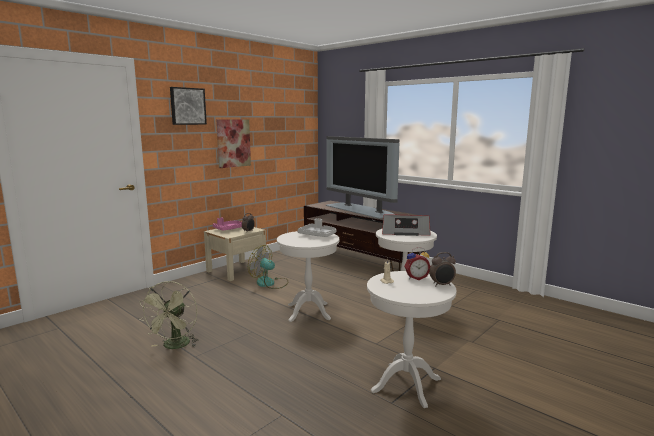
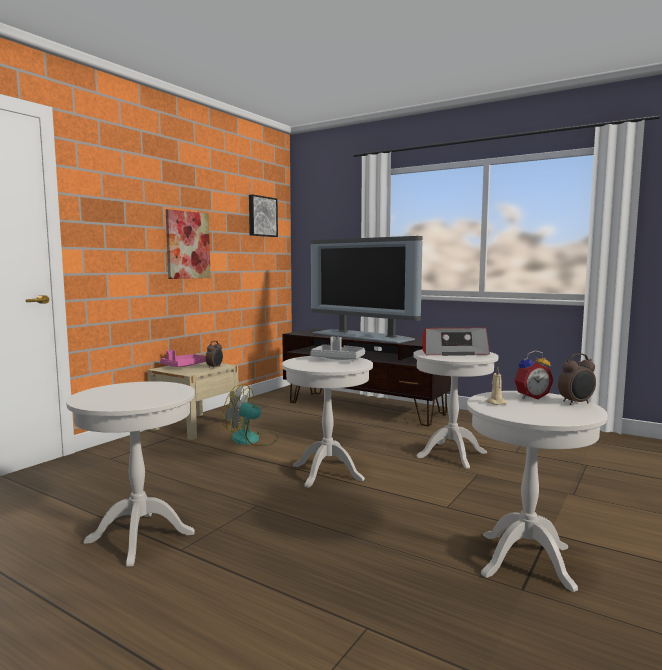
camera: 10 degrees left, 5 degrees down
(174, 346) = (140, 537): green fan -> white side table
(187, 106) = (127, 186): picture -> picture (262, 216)

